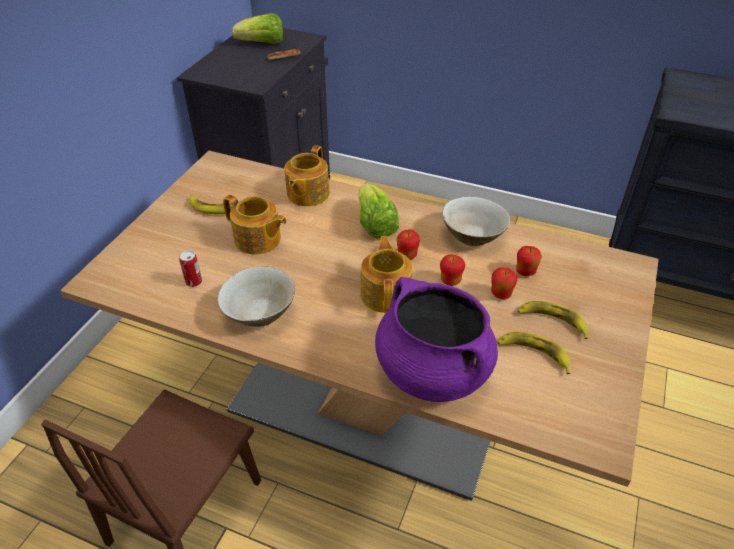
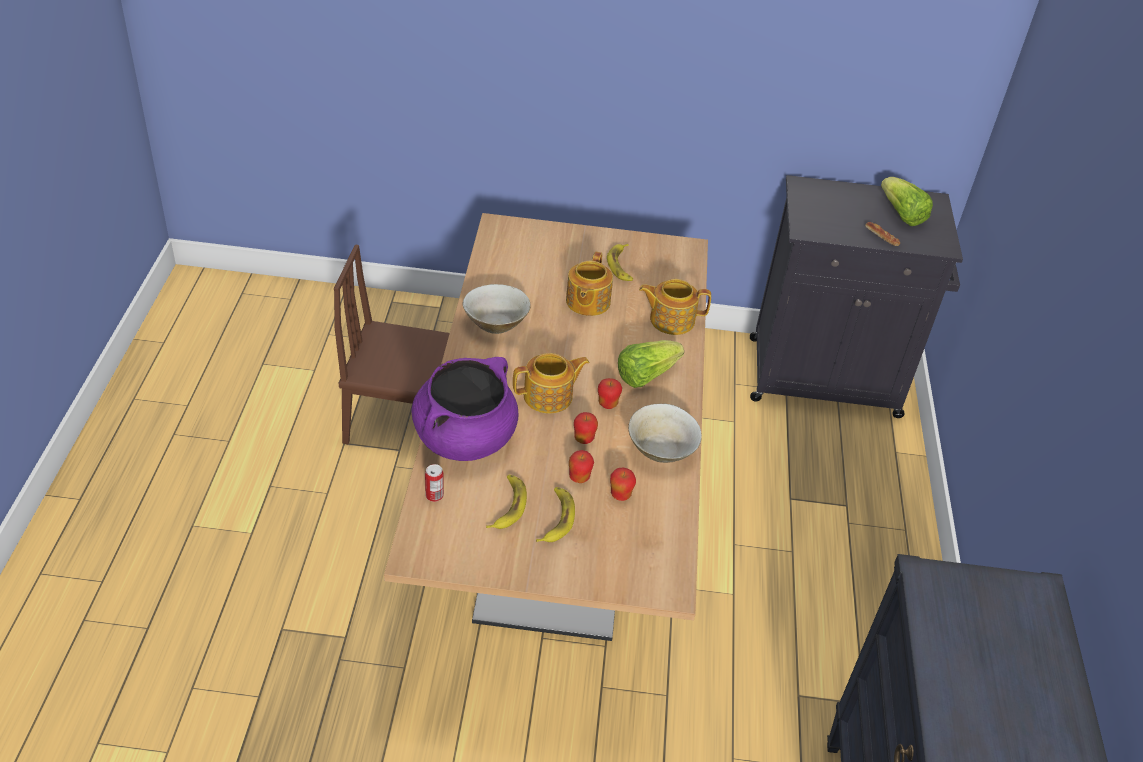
camera: 70 degrees right, 0 degrees up
(193, 282) = (518, 278): can -> can (434, 495)

